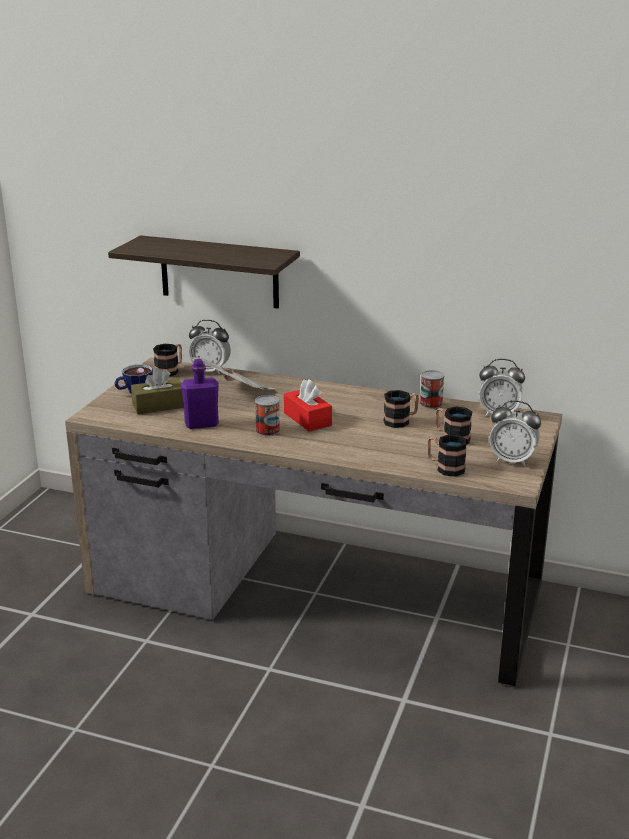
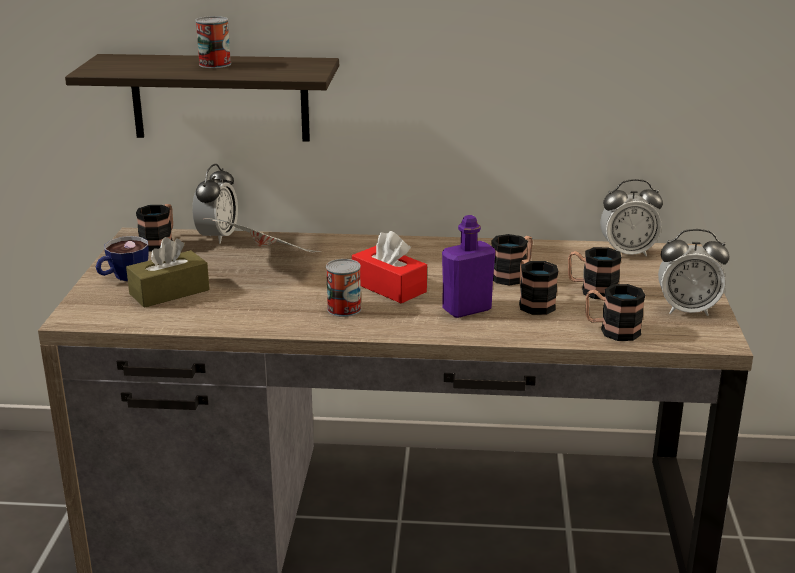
camera: 15 degrees left, 0 degrees up
(201, 424) = (246, 311): purple bottle -> purple bottle (466, 309)
(210, 371) = (217, 237): alarm clock -> alarm clock turned 75 degrees counterclockwise
(402, 442) = (533, 303): none -> mug
(431, 403) = (535, 249): can -> can (215, 64)

